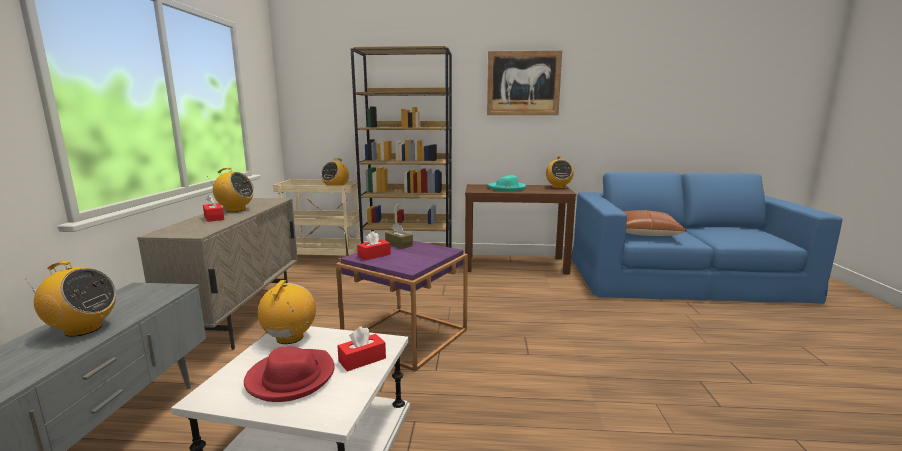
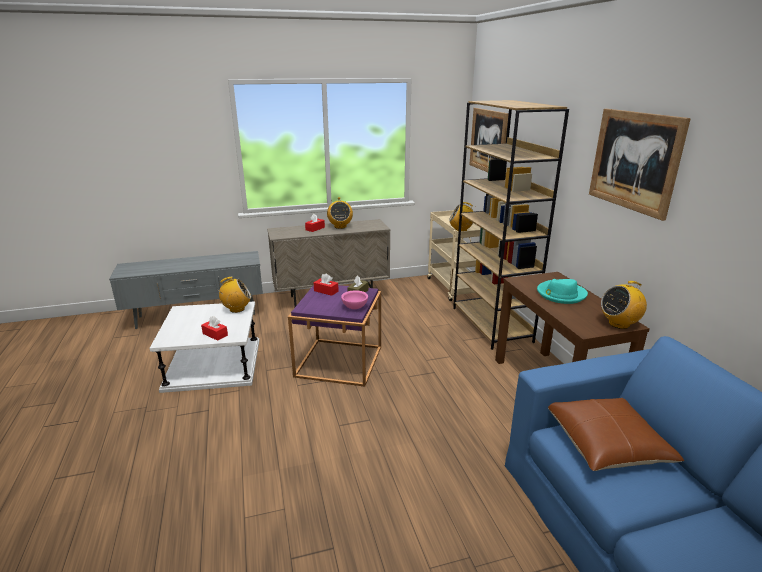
camera: 70 degrees right, 10 degrees up
(83, 329) = (202, 263): radio -> none
(291, 378) = (195, 322): red hat -> none
(322, 98) = (488, 141): none -> picture
(433, 249) = (355, 307): none -> pink bowl

